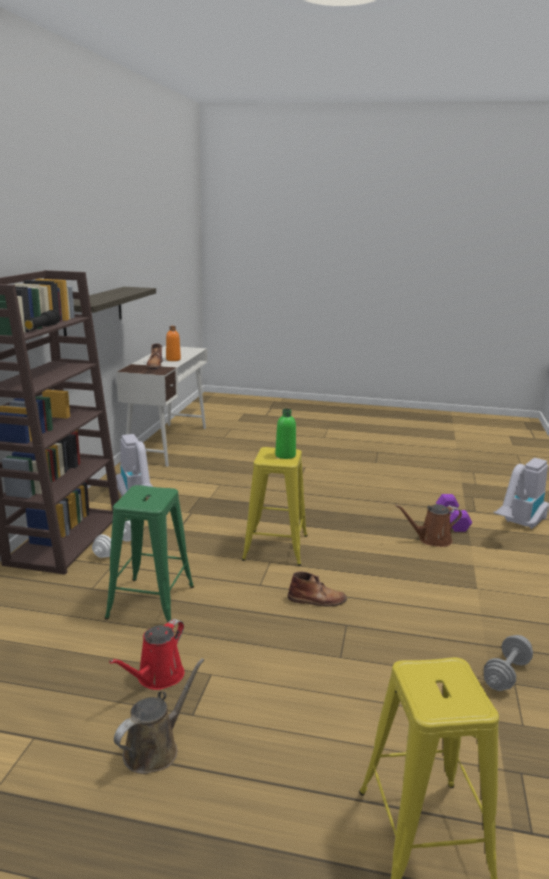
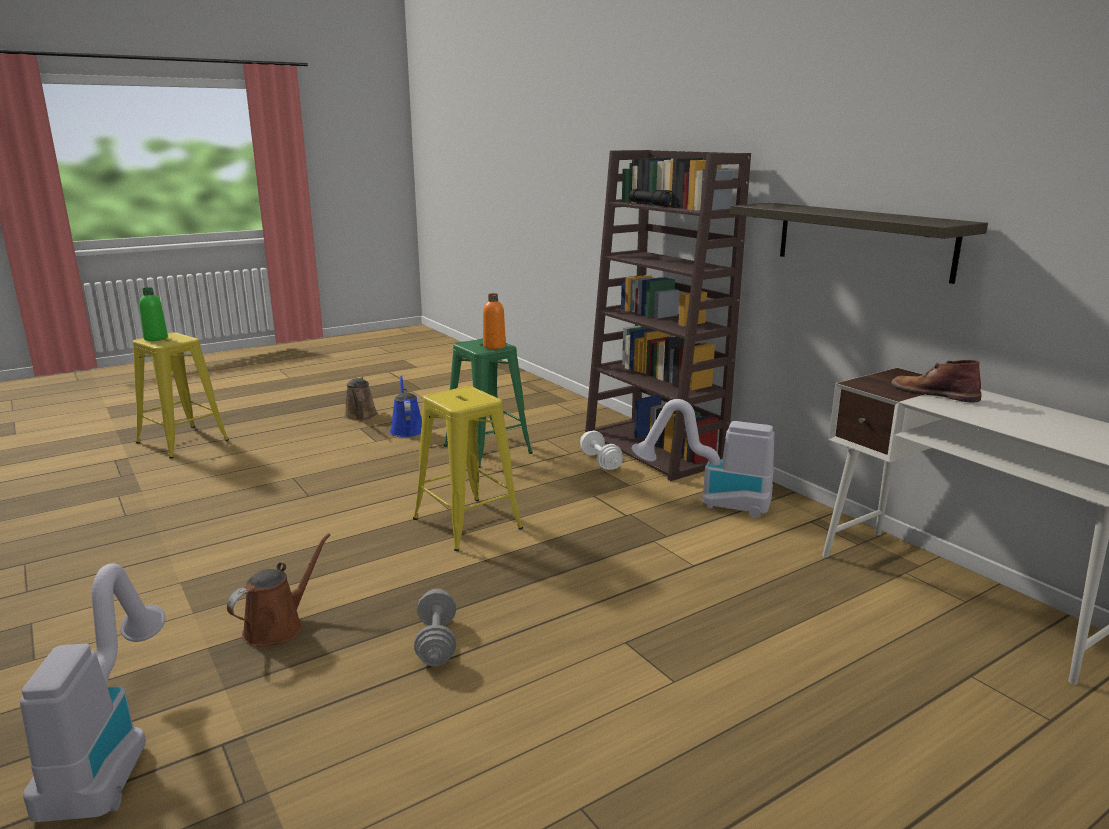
camera: 135 degrees right, 0 degrees up
(157, 677) = (406, 429): red watering can -> blue watering can
(173, 359) = (980, 413): orange bottle -> orange bottle (494, 346)
(285, 455) = (454, 399): green bottle -> green bottle (156, 338)
(317, 600) = (356, 501): brown boot -> none
(452, 520) = (262, 688): purple dumbbell -> none
(506, 674) = (134, 518): grey dumbbell -> grey dumbbell (437, 642)

